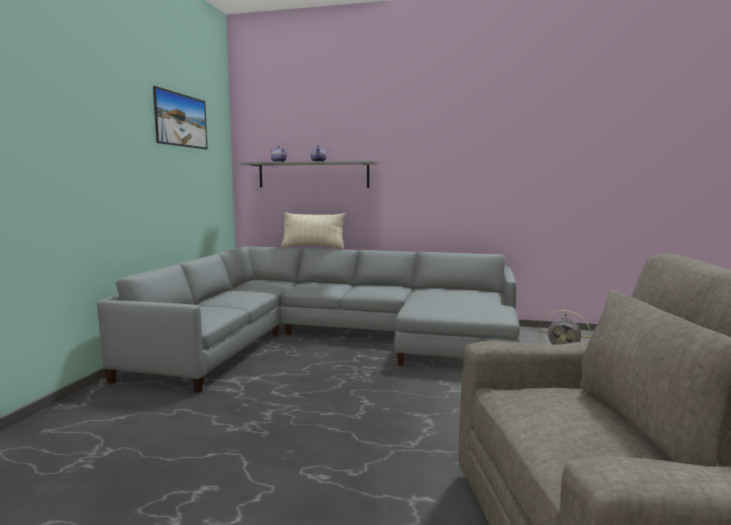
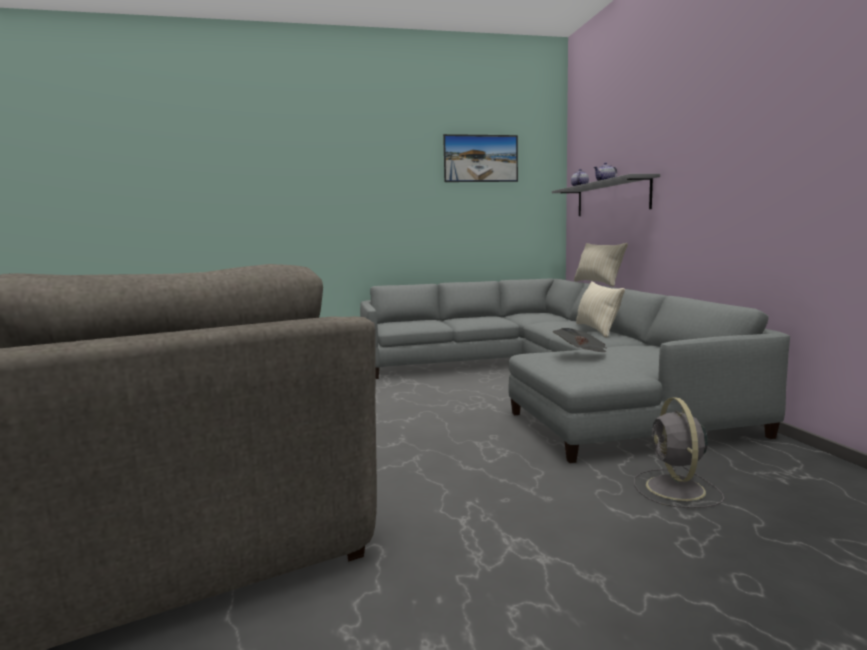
camera: 65 degrees right, 0 degrees up
(360, 285) = (597, 330): none -> beige pillow
(446, 302) = (582, 355): none -> newspaper

